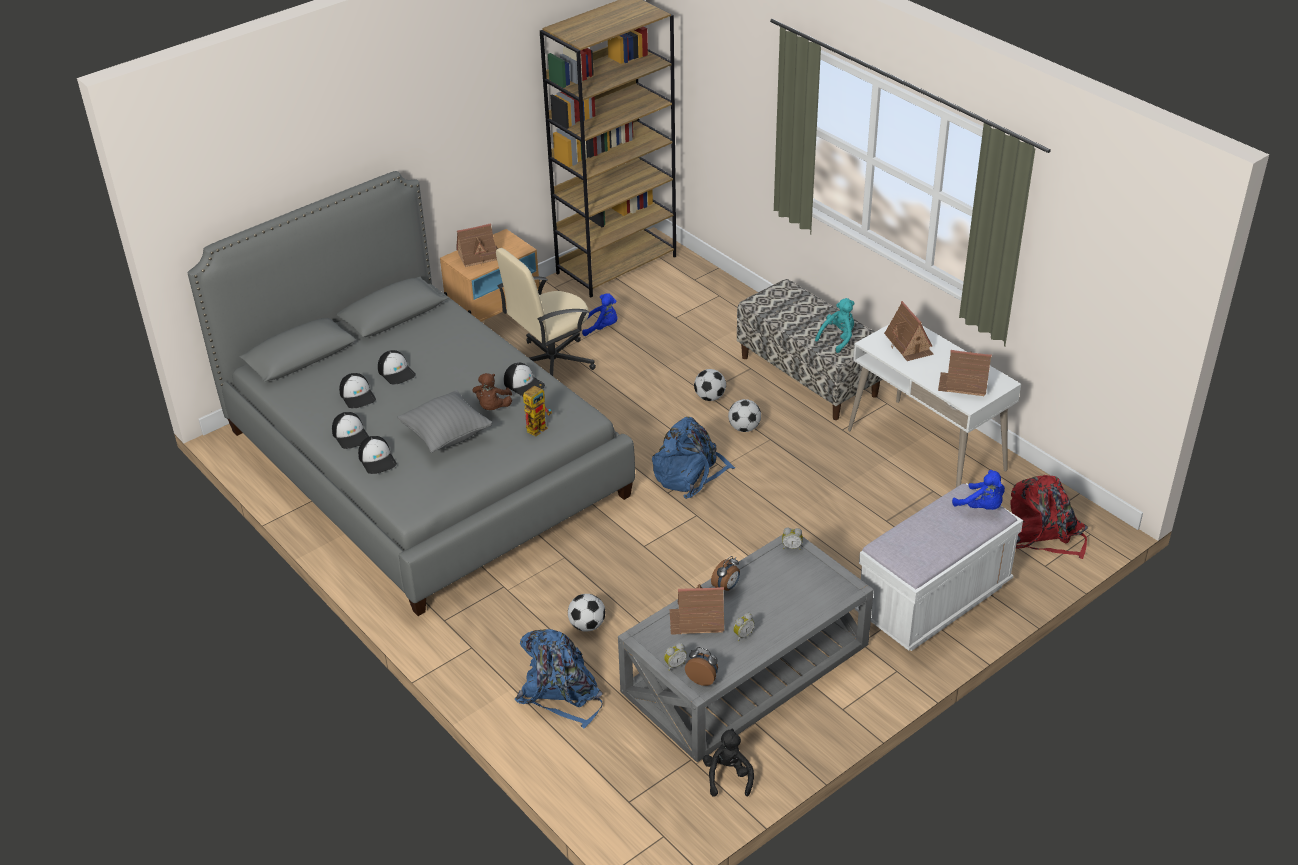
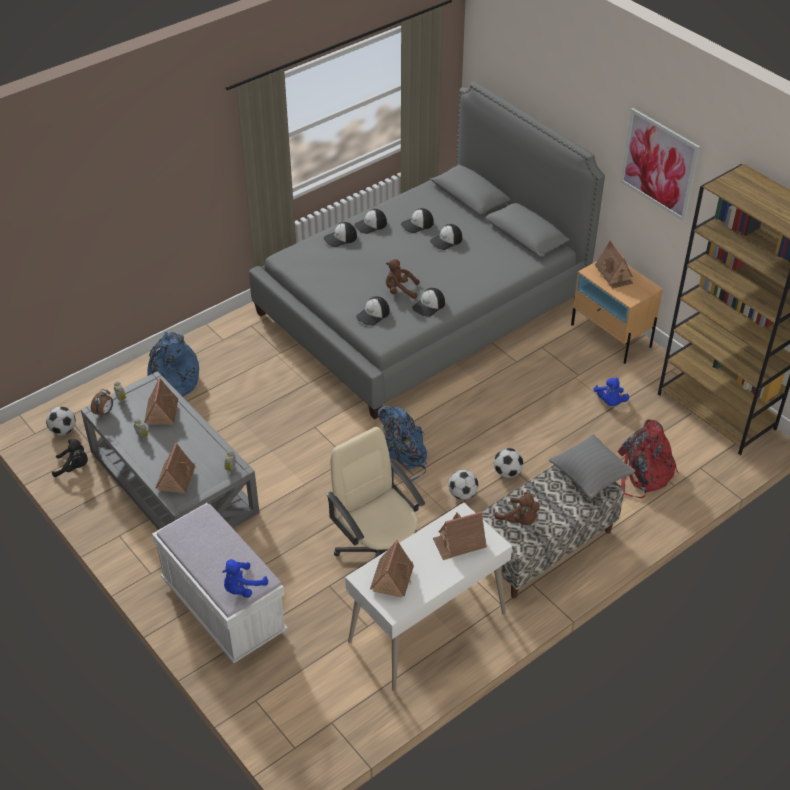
camera: 90 degrees right, 5 degrees up
(446, 436) = (366, 269): grey pillow -> grey pillow (590, 477)
(457, 114) = (659, 164): none -> picture
(538, 426) = (373, 314): toy robot -> cap
(550, 362) = (554, 370): beige office chair -> beige office chair (379, 553)
(587, 625) = (233, 396): football -> football (63, 430)
(726, 587) = (194, 428): alarm clock -> none
(812, 593) = (176, 477): none -> toy house
(838, 338) = (519, 520): turquoise plush toy -> brown plush toy
(1043, 535) = (297, 706): red backpack -> red backpack (643, 474)

